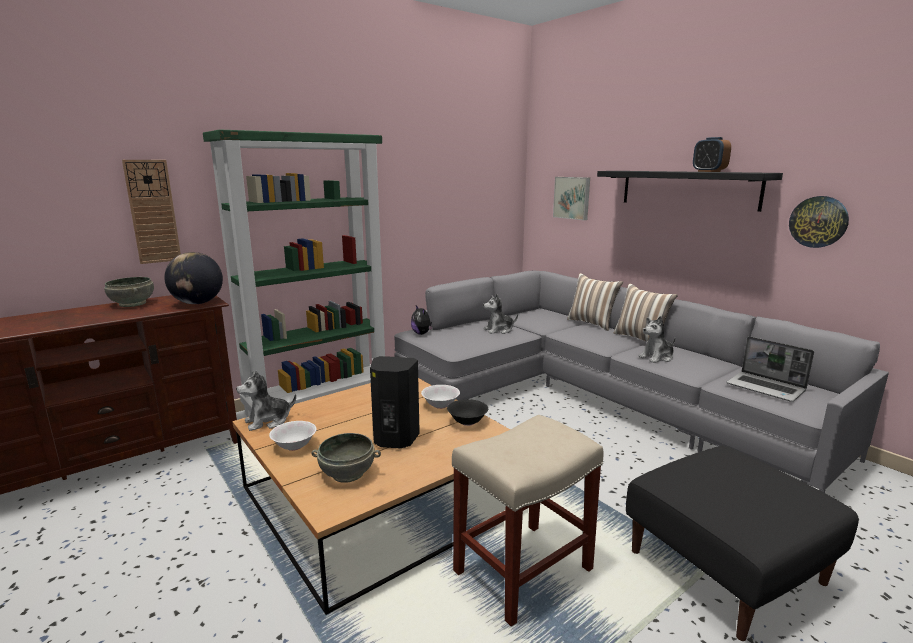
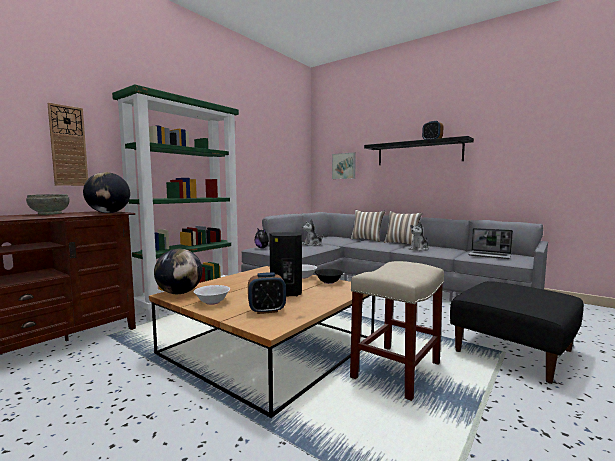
camera: 15 degrees left, 10 degrees down
(268, 421) = (179, 293): plush toy -> globe
(348, 473) = (267, 310): grey bowl -> alarm clock
(818, 222) = (496, 163): wall clock -> none

